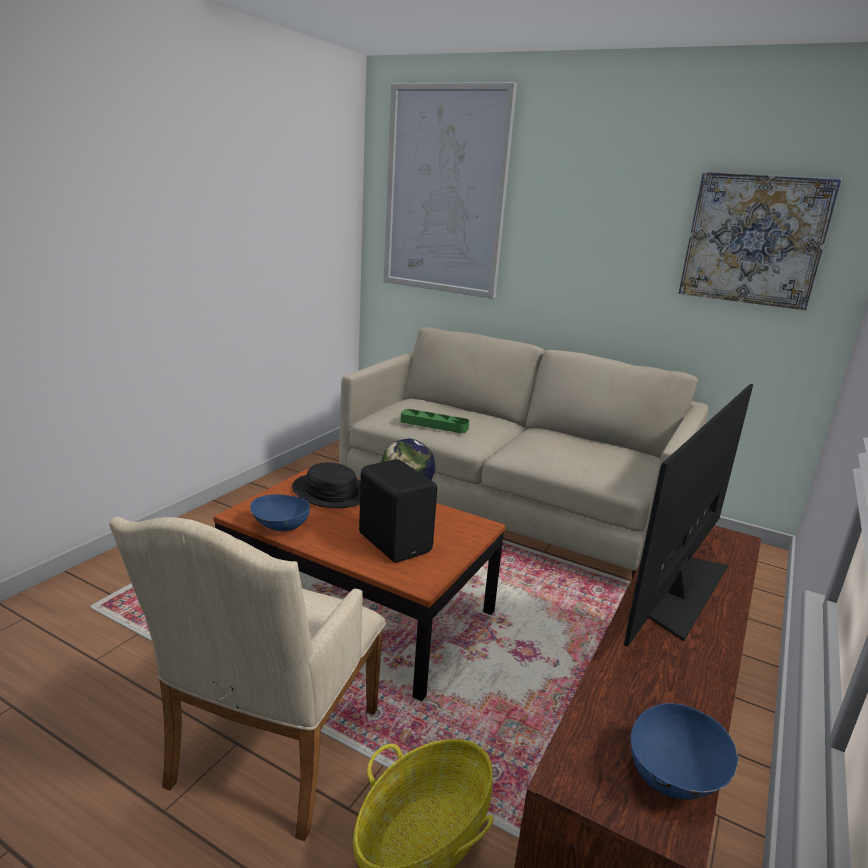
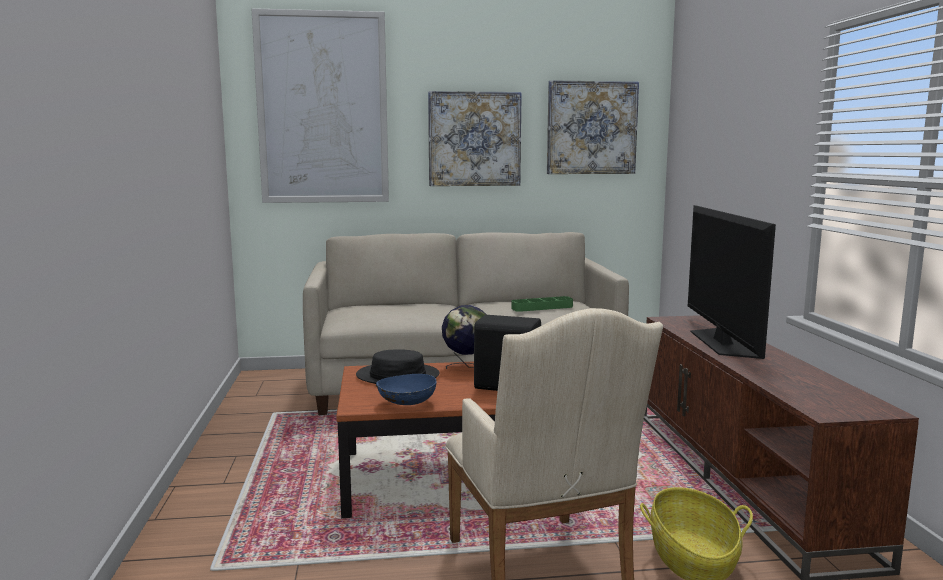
camera: 35 degrees left, 10 degrees down
(434, 425) = (403, 315): green tray -> green tray (542, 307)
(596, 239) = (474, 139): none -> picture
(675, 777) = (854, 398): blue bowl -> none

